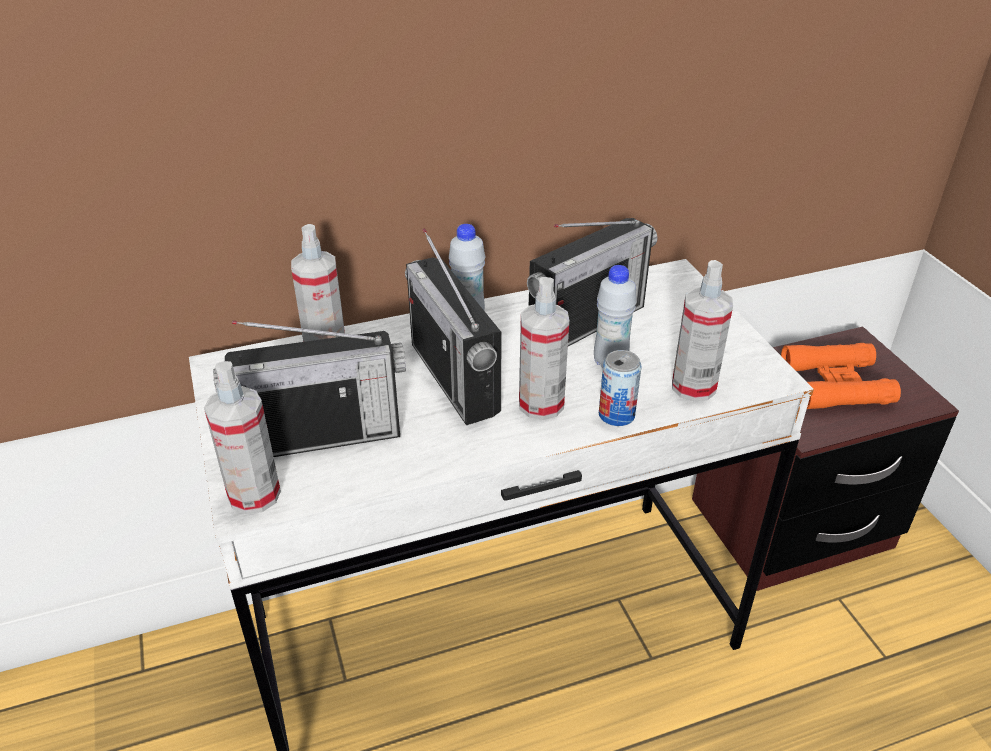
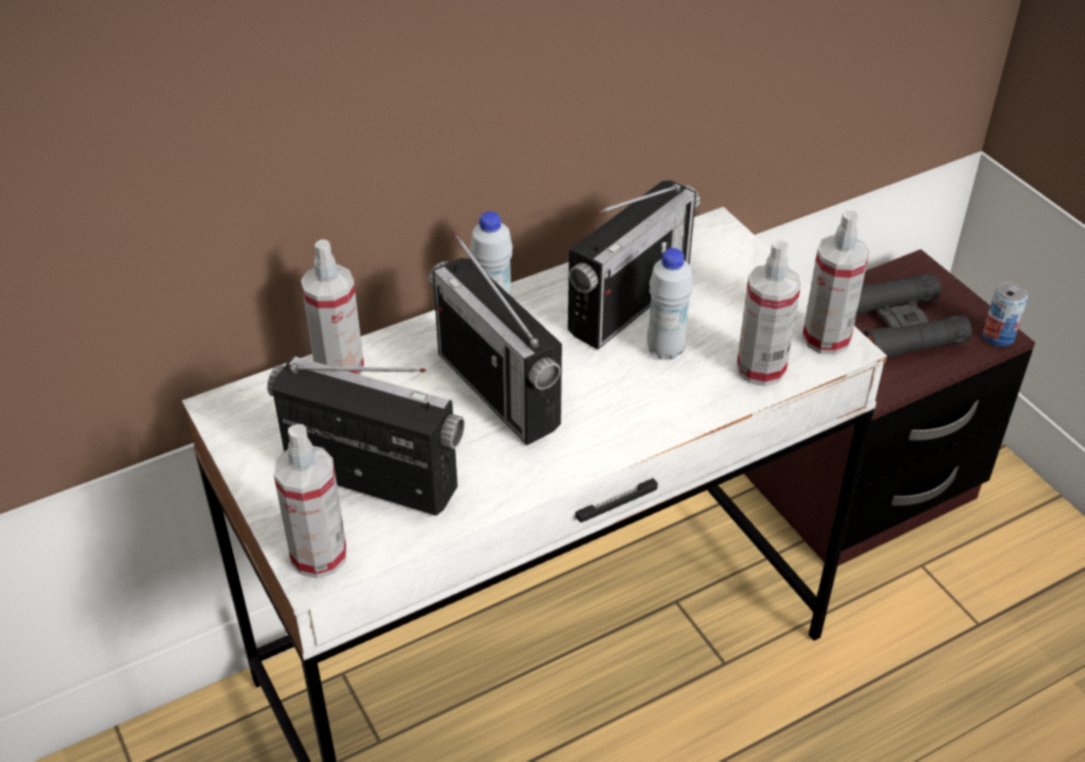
camera: 10 degrees left, 5 degrees up
(322, 436) = (371, 478): radio -> radio turned 135 degrees counterclockwise
(541, 404) = (602, 410): spray bottle -> spray bottle (826, 338)
(616, 415) = (685, 412): can -> can (998, 336)
(835, 384) = (899, 327): orange binoculars -> black binoculars

